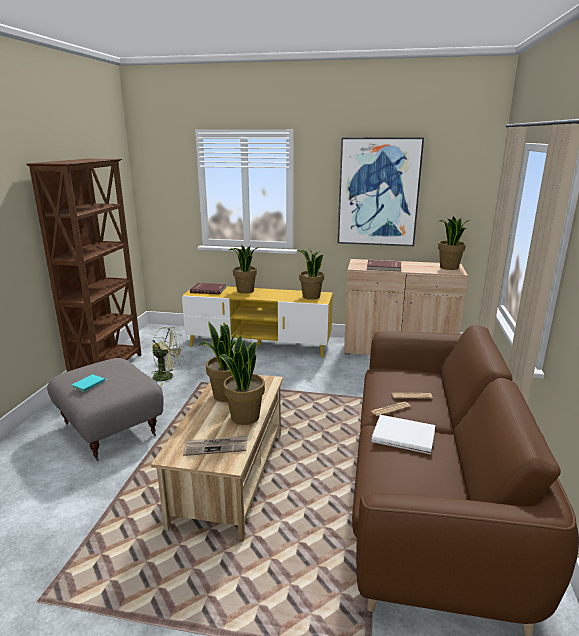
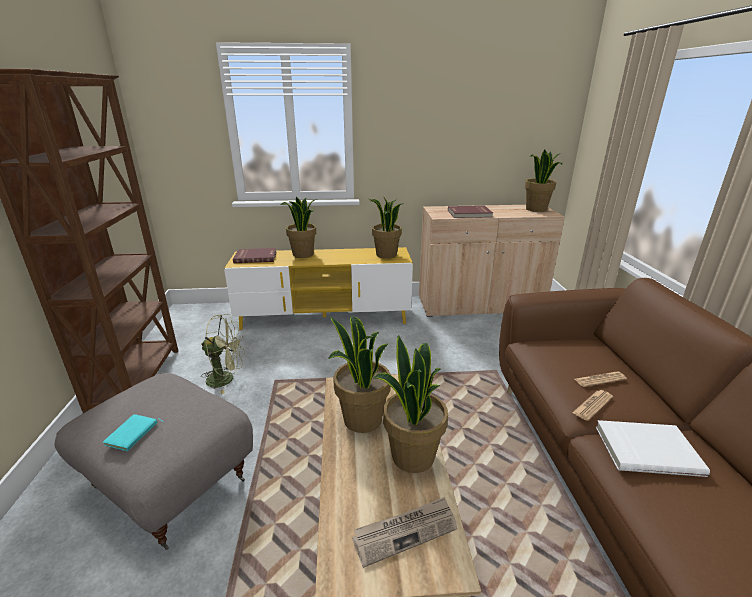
camera: 15 degrees left, 5 degrees up
(378, 192) = (455, 124): picture -> none

